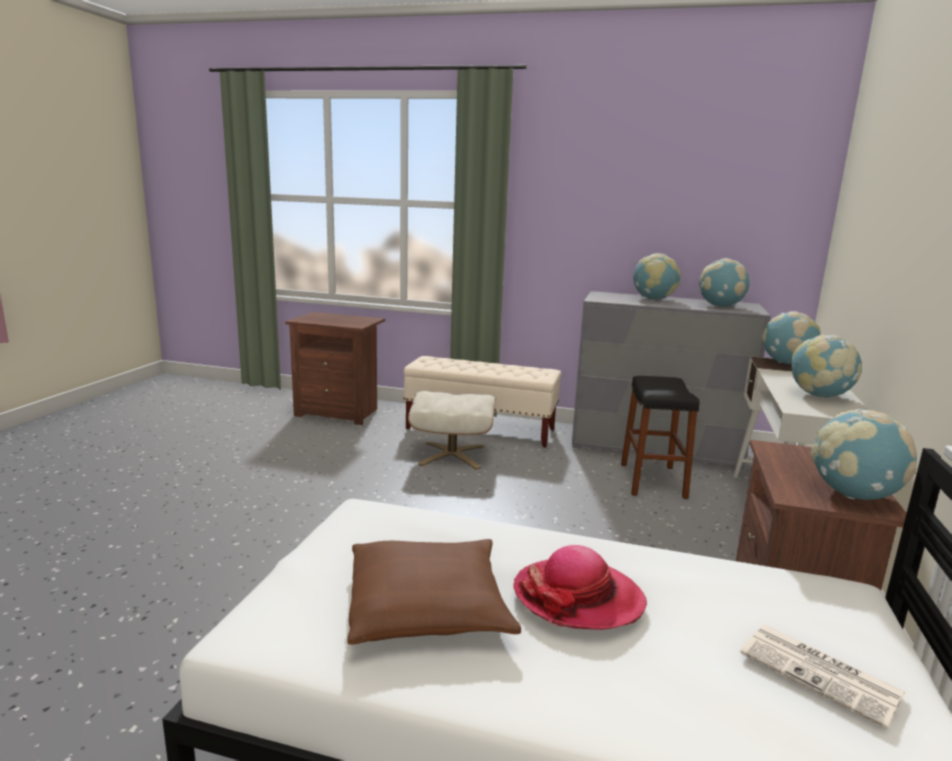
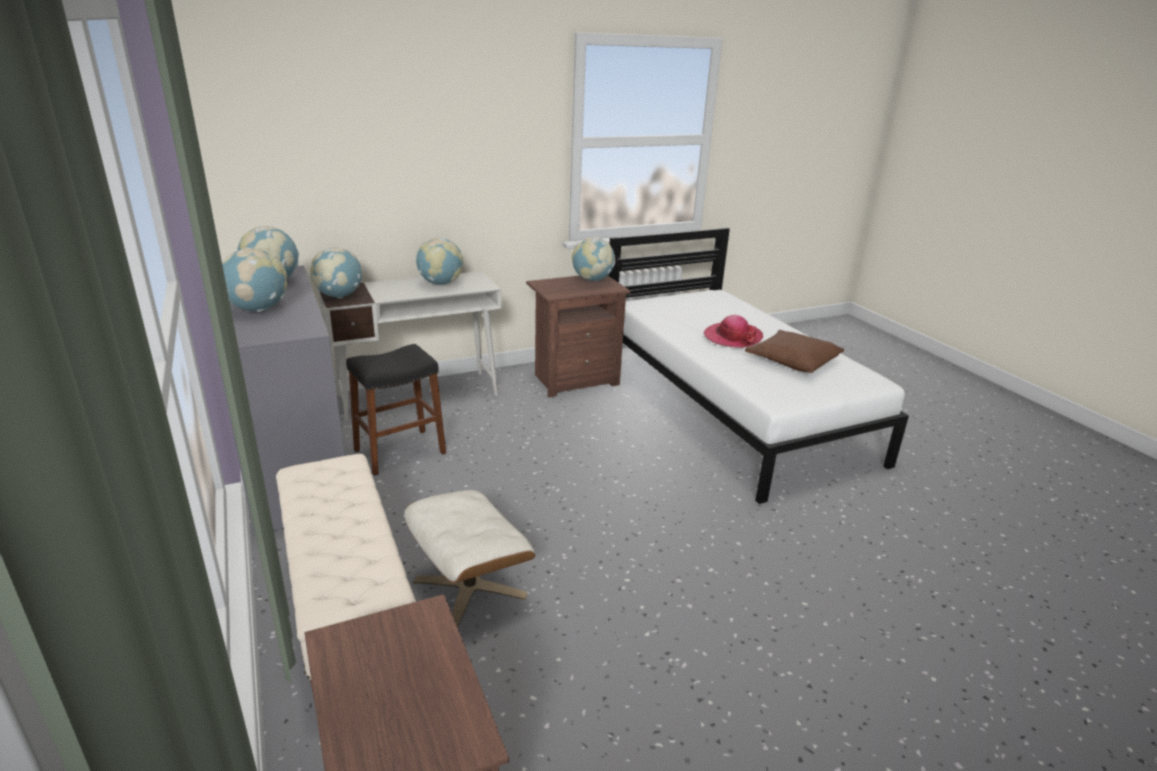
camera: 130 degrees left, 10 degrees up
(822, 674) = (695, 304): newspaper -> none

